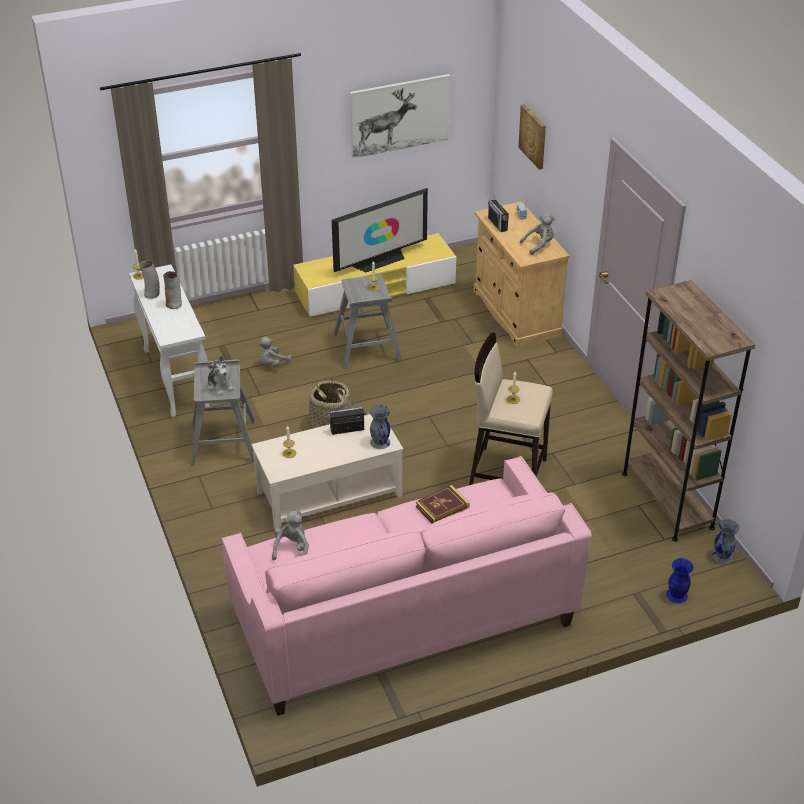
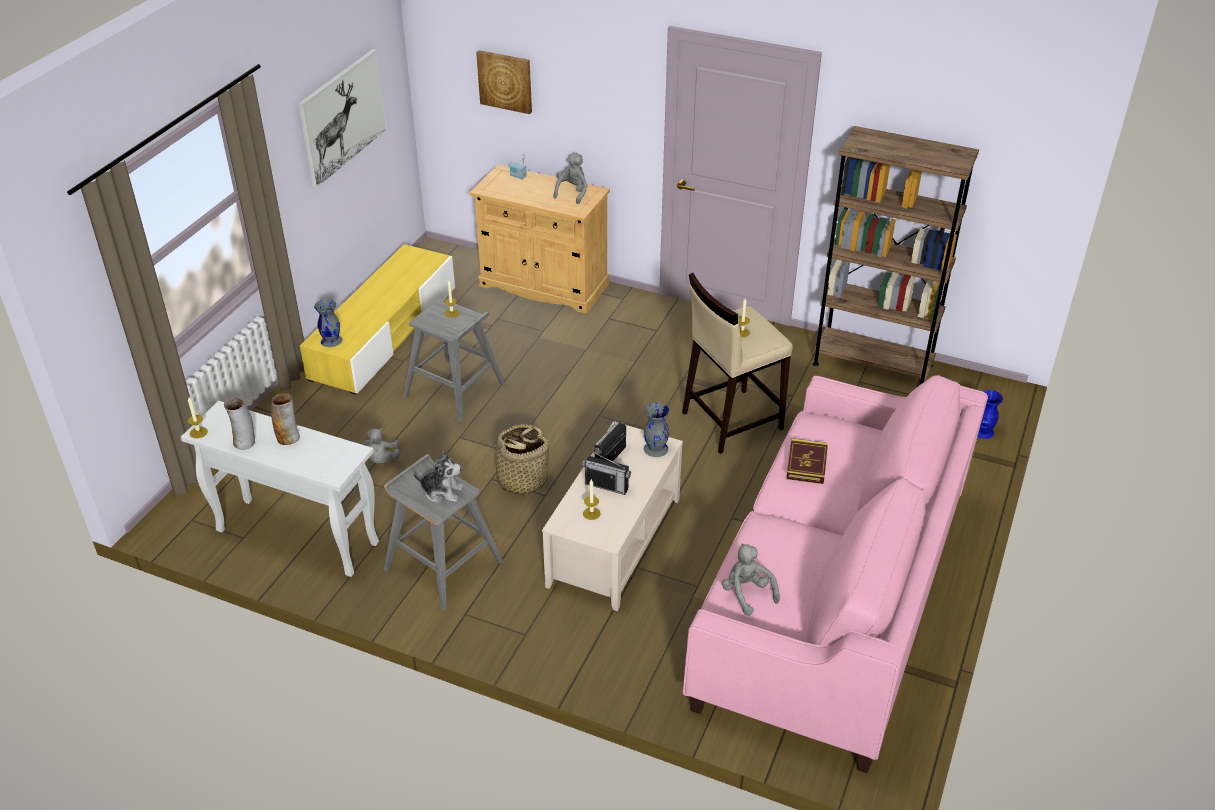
camera: 45 degrees left, 0 degrees up
(380, 261) = (385, 296): television -> none
(497, 224) = (508, 193): radio -> radio (606, 486)
(722, 555) = (965, 380): grey vase -> grey vase (331, 340)

